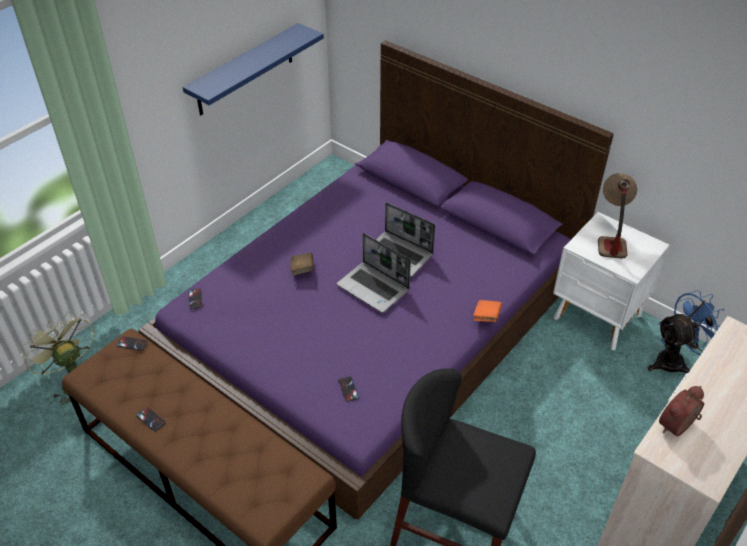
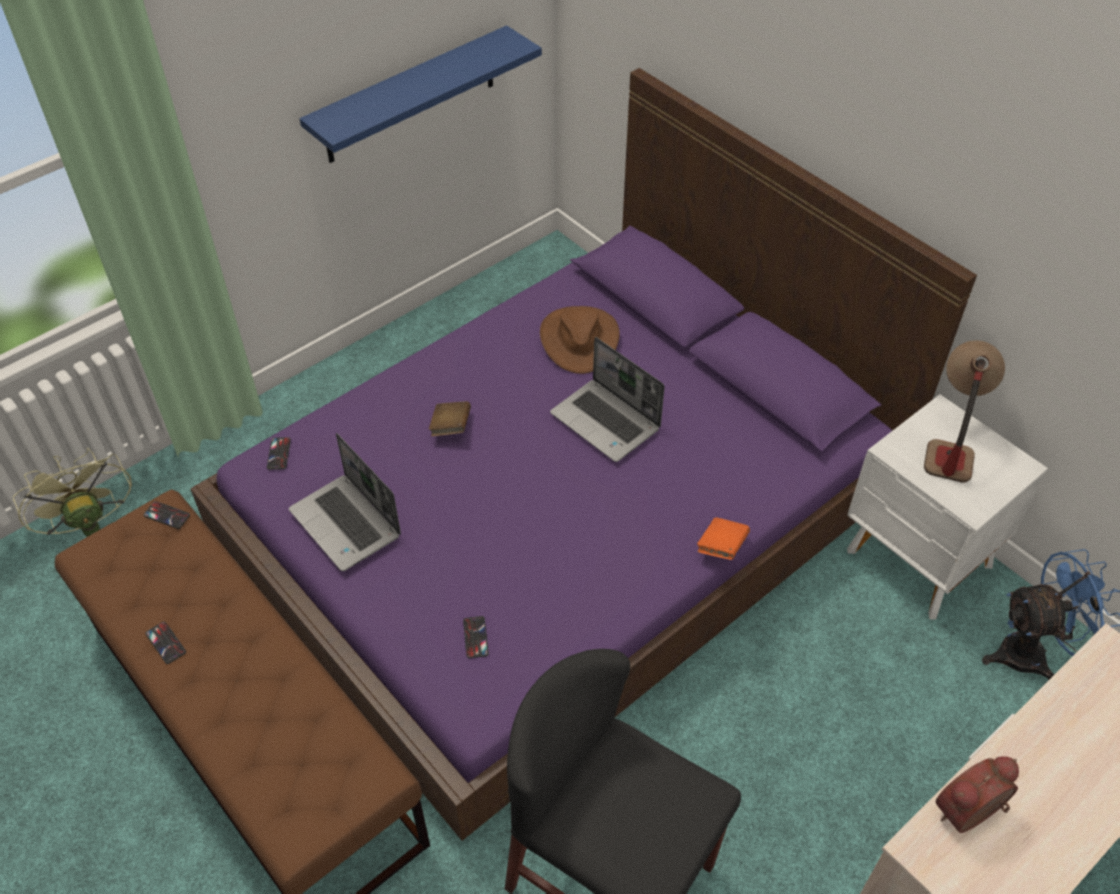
camera: 10 degrees right, 5 degrees up
(370, 209) = (579, 339): none -> brown hat
(374, 288) = (554, 473): laptop -> laptop (347, 524)

